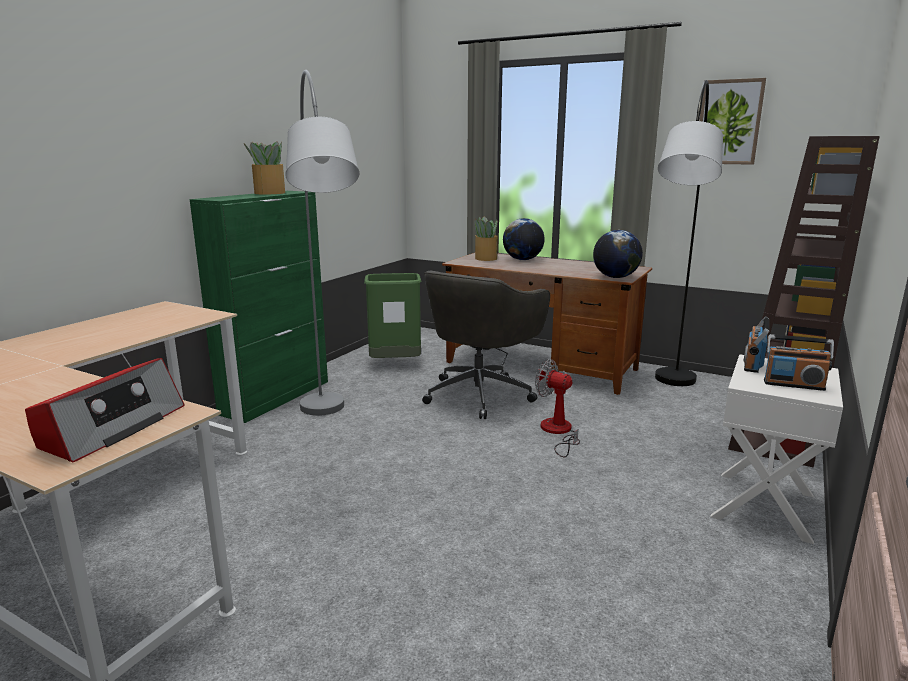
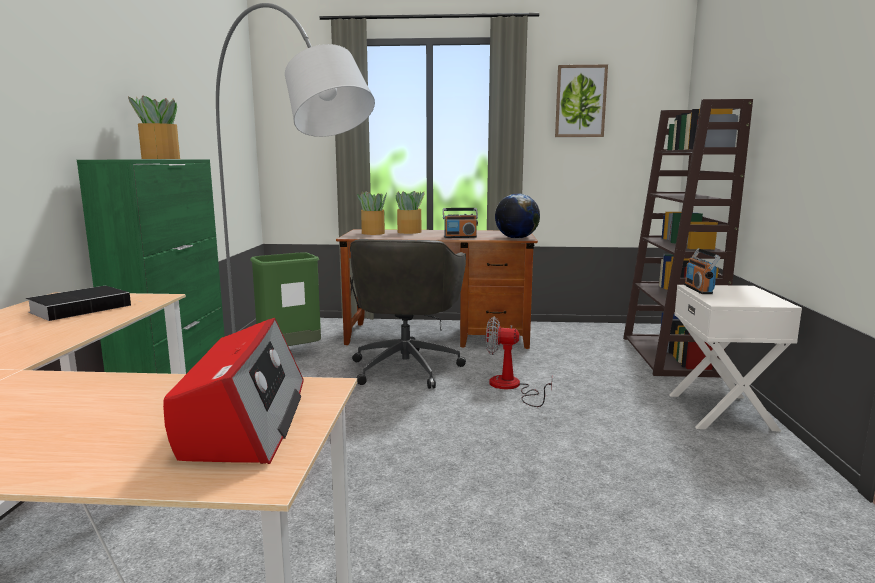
camera: 25 degrees left, 5 degrees down
(159, 318) = (83, 308): none -> book
(522, 260) = (410, 232): globe -> potted plant
(668, 406) = (576, 351): grey floor lamp -> none
(793, 385) = (748, 298): radio -> radio (460, 237)

